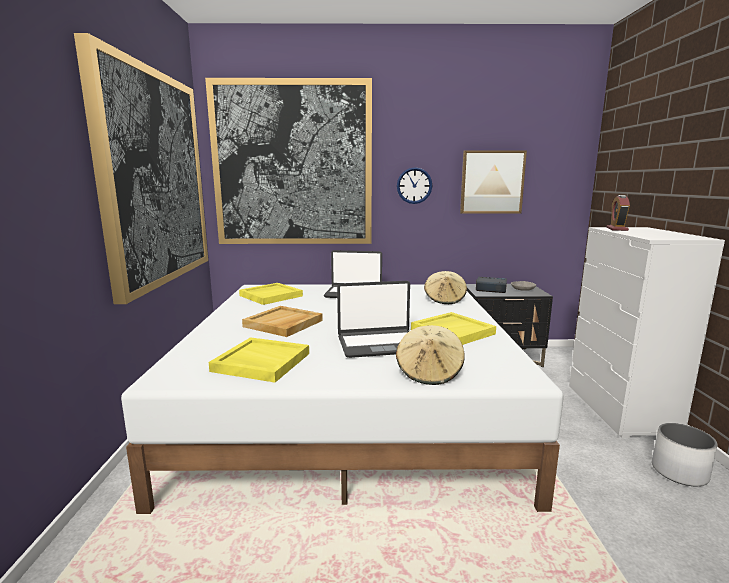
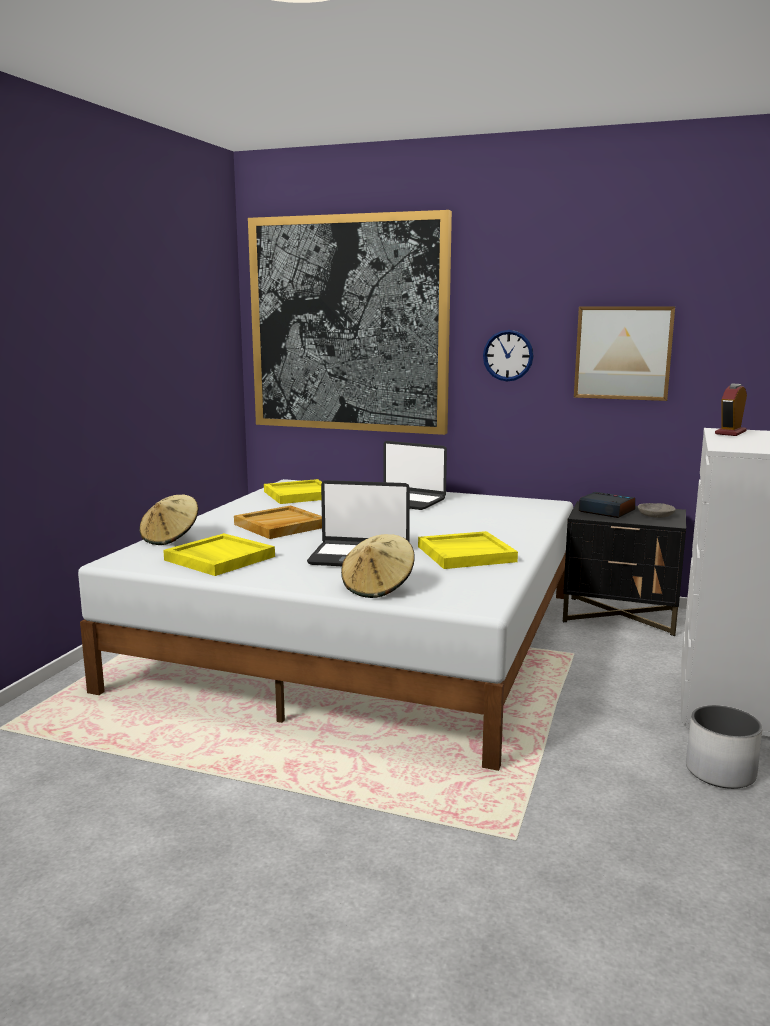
camera: 20 degrees right, 0 degrees up
(154, 178) = (164, 348): picture -> none
(445, 300) = (514, 518): beige hat -> beige hat (170, 538)

